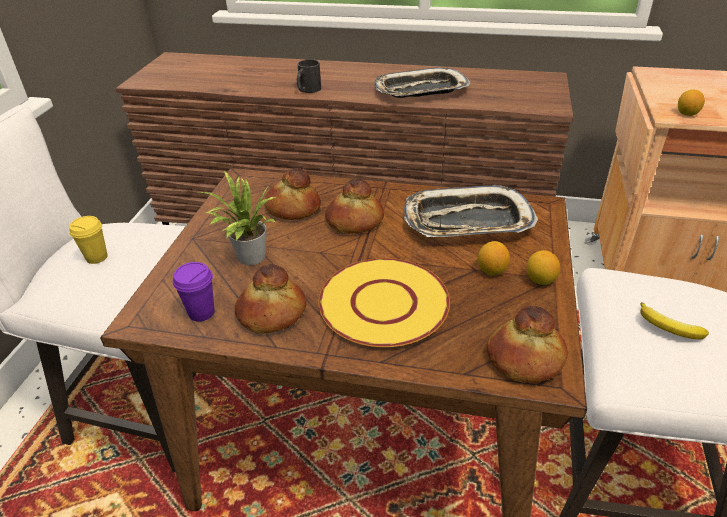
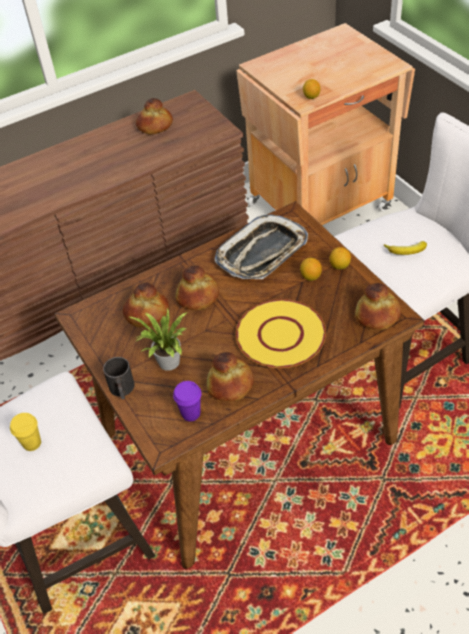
camera: 40 degrees left, 10 degrees up
(307, 90) = (22, 210): black mug -> black mug (122, 390)
(420, 91) = (113, 163): tray -> none
(492, 82) = (155, 126): none -> bread

